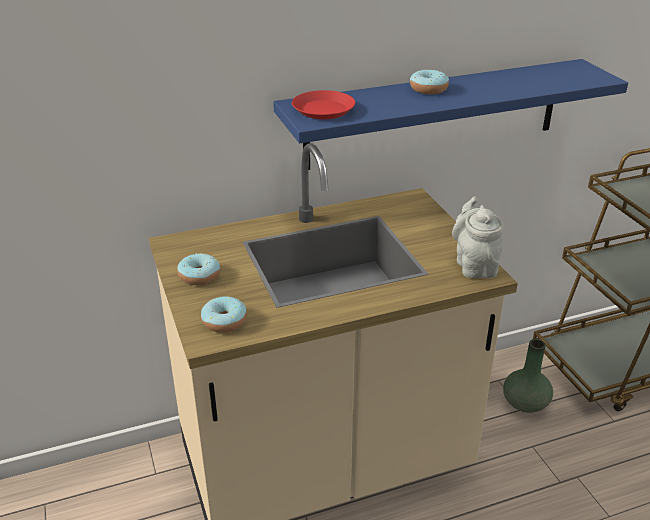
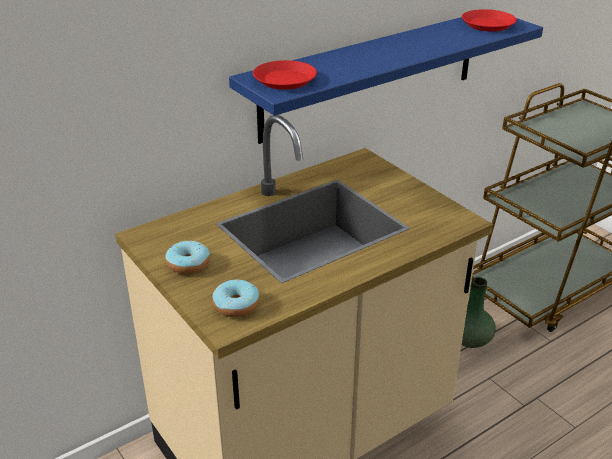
camera: 15 degrees left, 0 degrees up
(428, 89) = (372, 50): donut -> none
(474, 265) = (448, 213): grey teapot -> none
(568, 74) = (488, 24): none -> red plate

